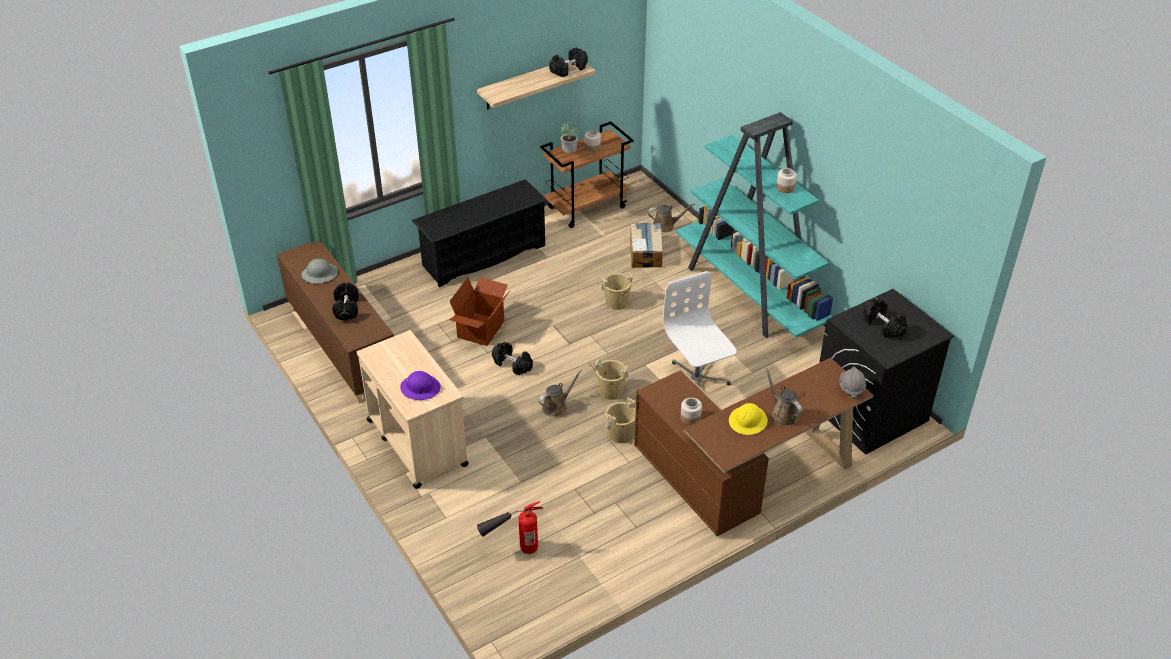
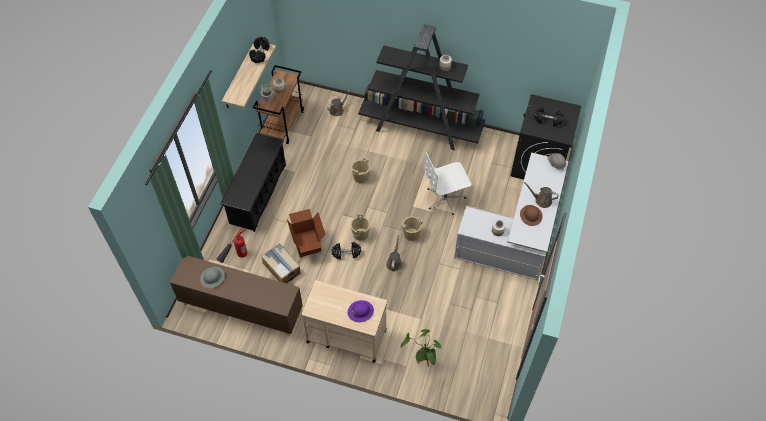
camera: 40 degrees left, 15 degrees up
(346, 308) = (254, 289): black dumbbell -> none
(467, 528) = (422, 364): none -> potted plant
(512, 549) = (454, 359): fire extinguisher -> fire extinguisher (235, 259)
(620, 434) = (440, 256): beige bucket -> beige bucket (360, 234)
(646, 252) = (344, 134): cardboard box -> cardboard box (281, 268)
(696, 380) = (445, 198): white office chair -> white office chair turned 45 degrees counterclockwise
(742, 473) = (515, 237): brown desk -> white desk
(748, 421) = (531, 215): yellow hard hat -> brown hard hat
(749, 293) = (421, 127): turquoise bookcase -> black bookcase

